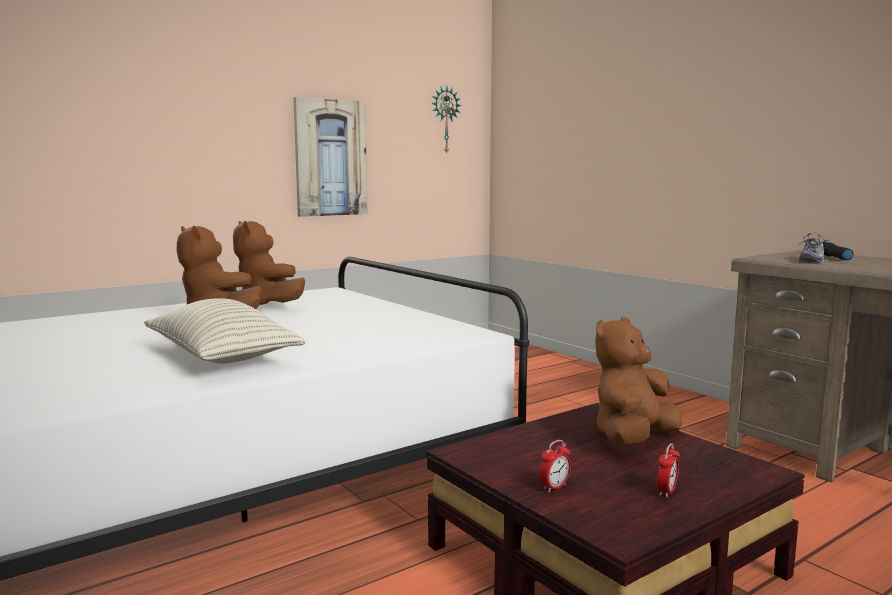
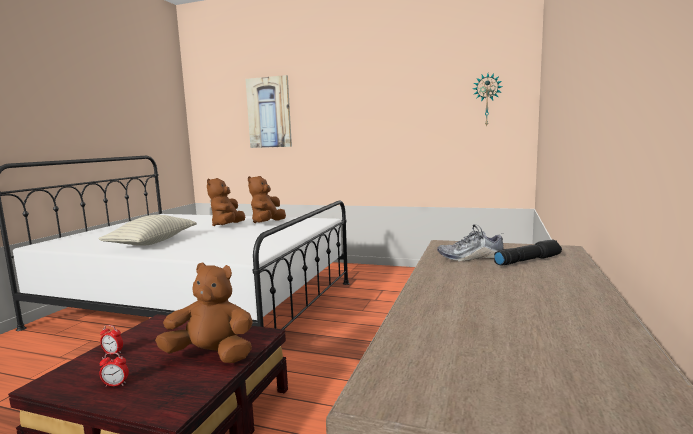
camera: 55 degrees right, 0 degrees up
(330, 158) = (389, 135): picture -> picture (269, 112)

